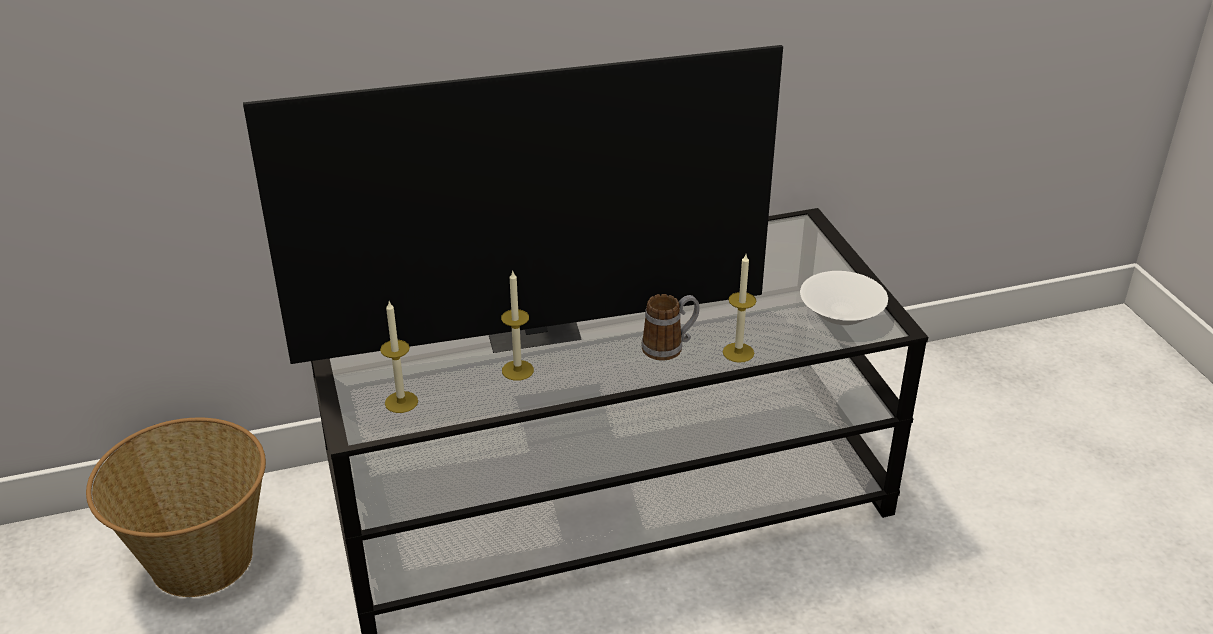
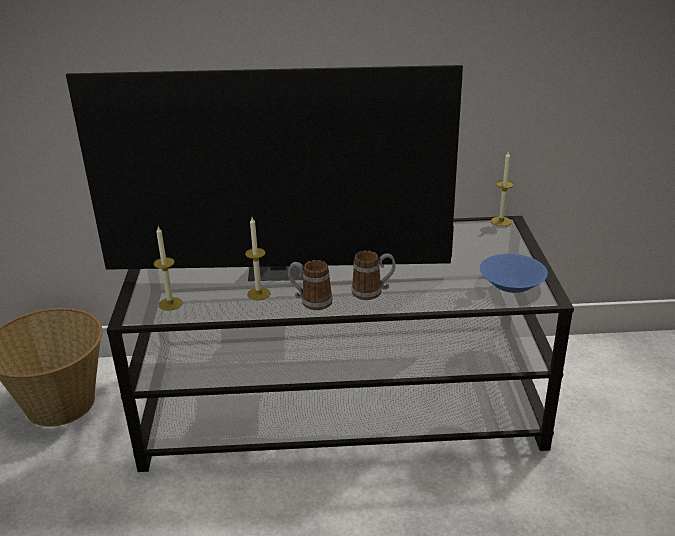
camera: 15 degrees right, 5 degrees down
(593, 372) = (310, 301): none -> mug
(738, 352) = (421, 301): candle -> candle (501, 221)
(841, 312) = (511, 283): white bowl -> blue bowl

